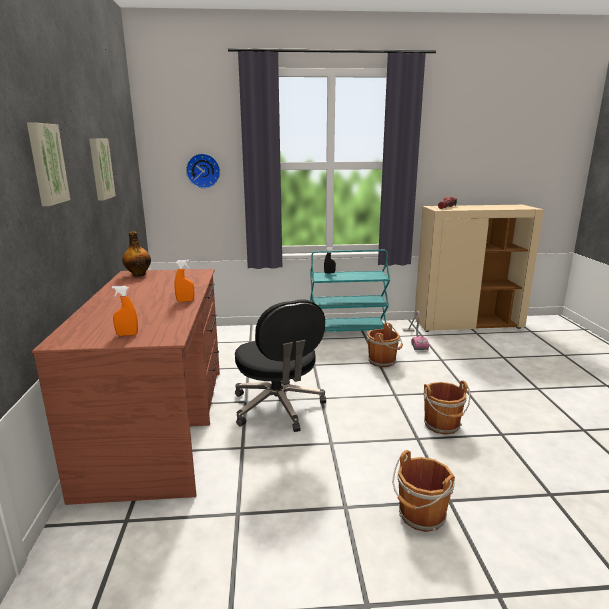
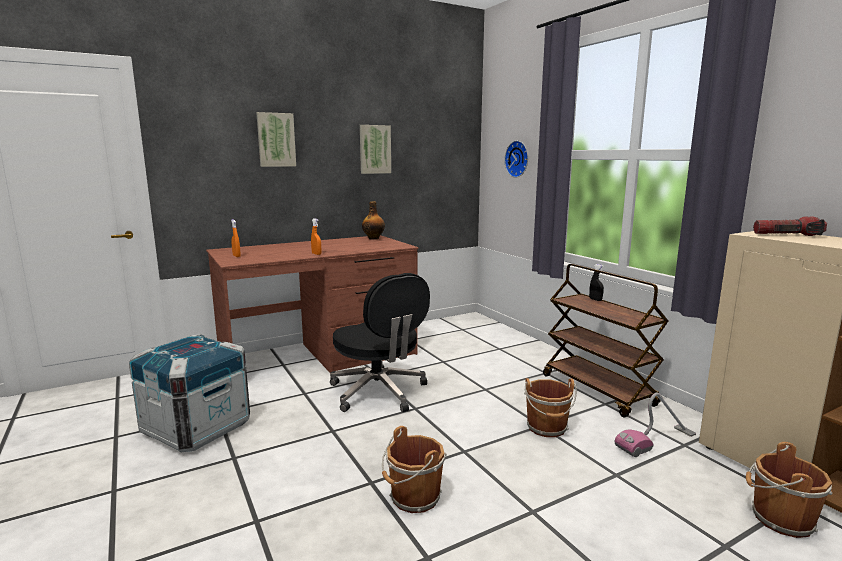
camera: 65 degrees right, 5 degrees down
(263, 532) = (197, 428): none -> crate
(278, 407) = (379, 392): black office chair -> black office chair turned 75 degrees counterclockwise
(347, 333) = (598, 390): turquoise cart -> brown cart
(421, 516) = (226, 504): brown bucket -> brown bucket (779, 519)

